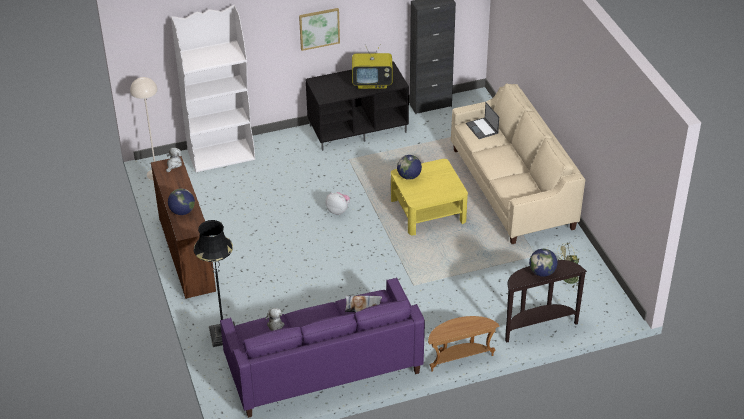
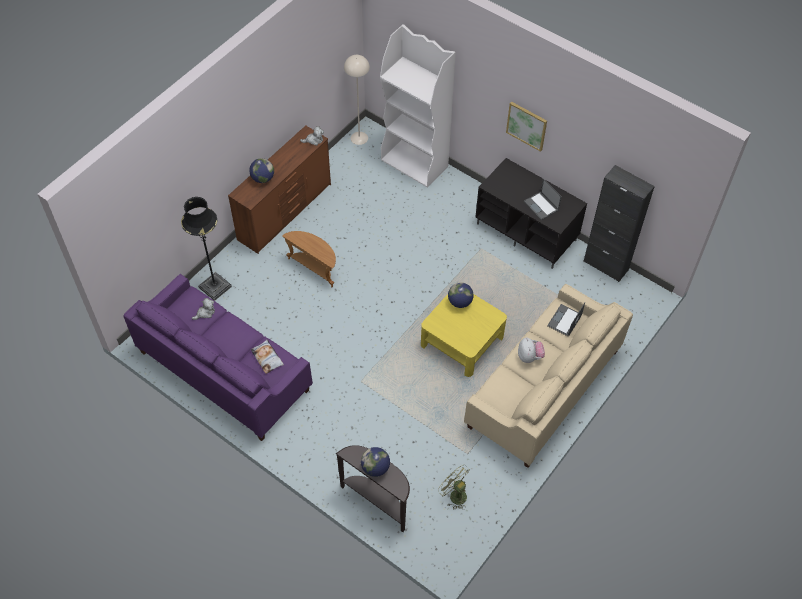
camera: 55 degrees right, 15 degrees up
(338, 210) = (411, 278): plush toy -> plush toy (529, 357)
(372, 83) = (541, 206): television -> laptop
(459, 357) = (299, 460): brown side table -> brown side table (314, 268)

